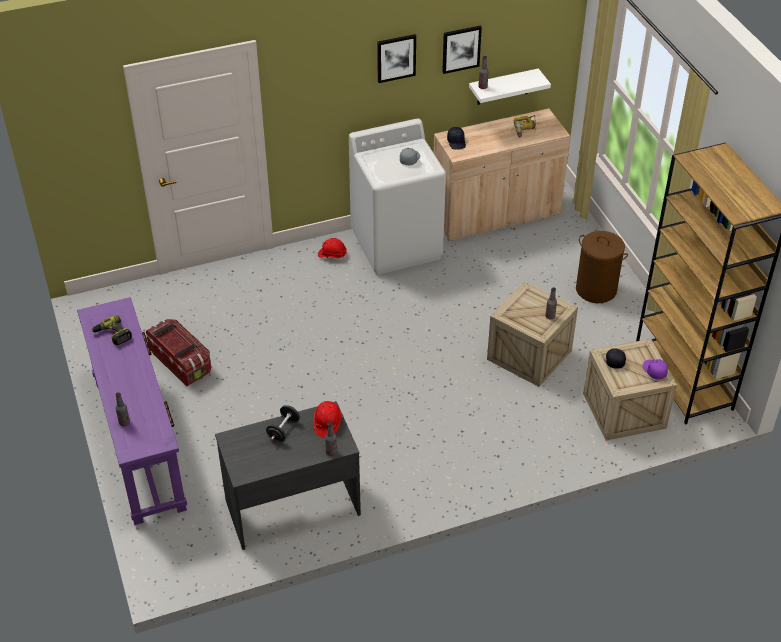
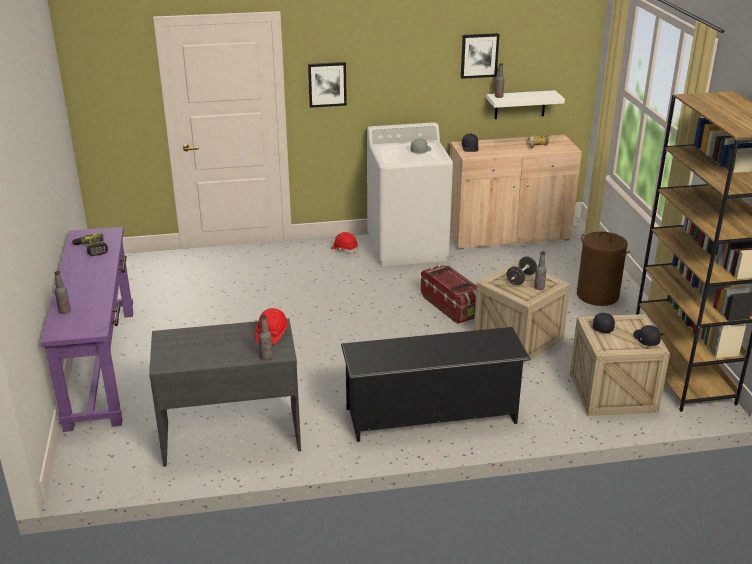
camera: 10 degrees right, 15 degrees down
(181, 362) = (171, 310): storage box -> storage box (451, 306)
(283, 430) = (223, 335): black dumbbell -> black dumbbell (521, 279)
(396, 58) = (415, 54): picture -> picture (327, 84)
(468, 459) = (432, 416): none -> black shoe rack
(654, 371) = (645, 339): purple cap -> black cap

